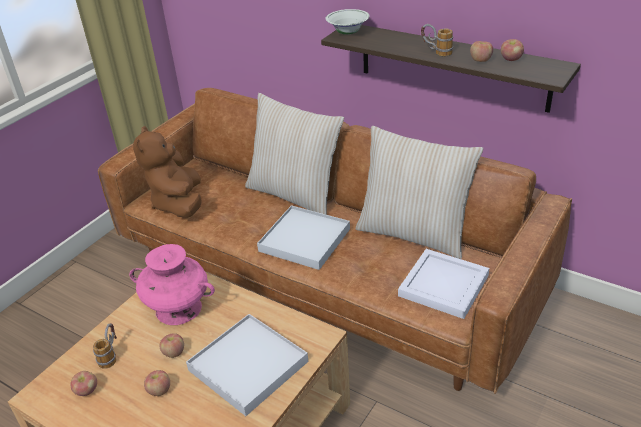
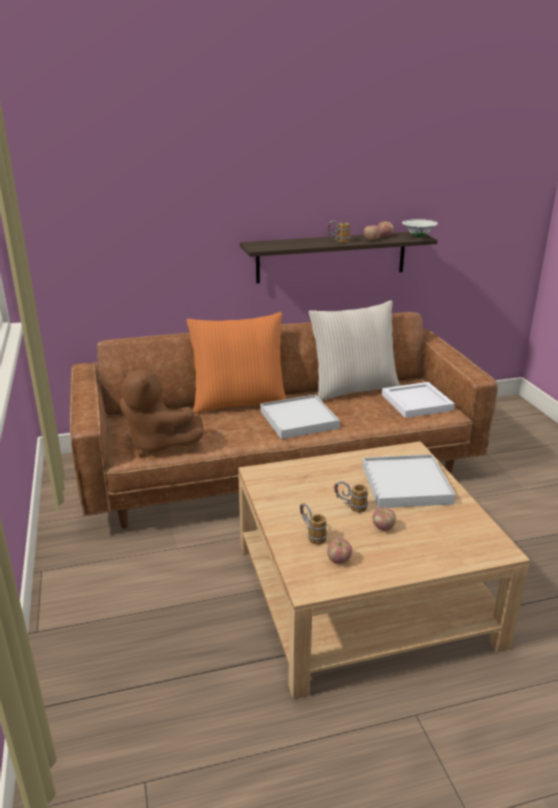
camera: 50 degrees left, 10 degrees down
(174, 352) = (350, 507): apple -> mug
(178, 309) = (302, 487): pink vase -> none
(295, 194) = (239, 402): beige pillow -> orange pillow
(348, 33) = (258, 245): white bowl -> white bowl (418, 236)

